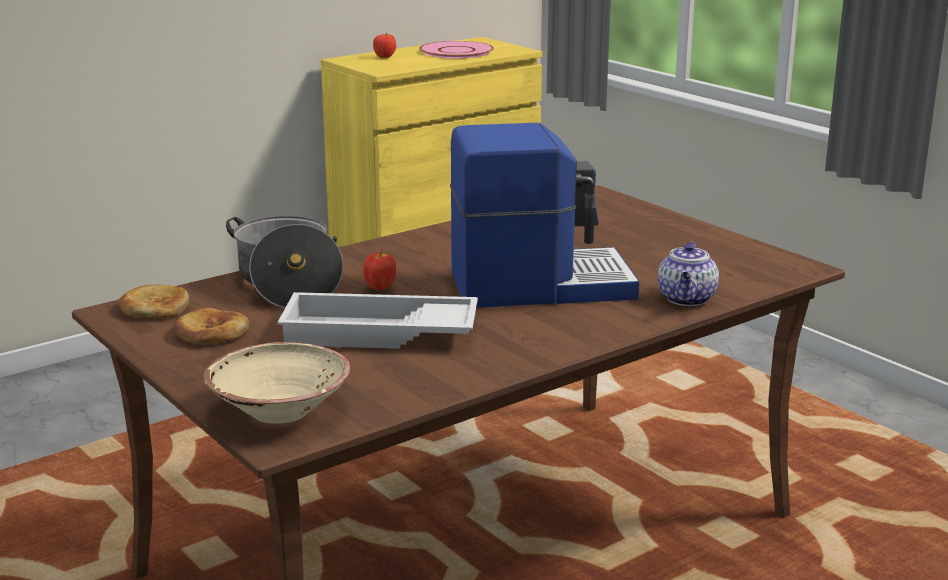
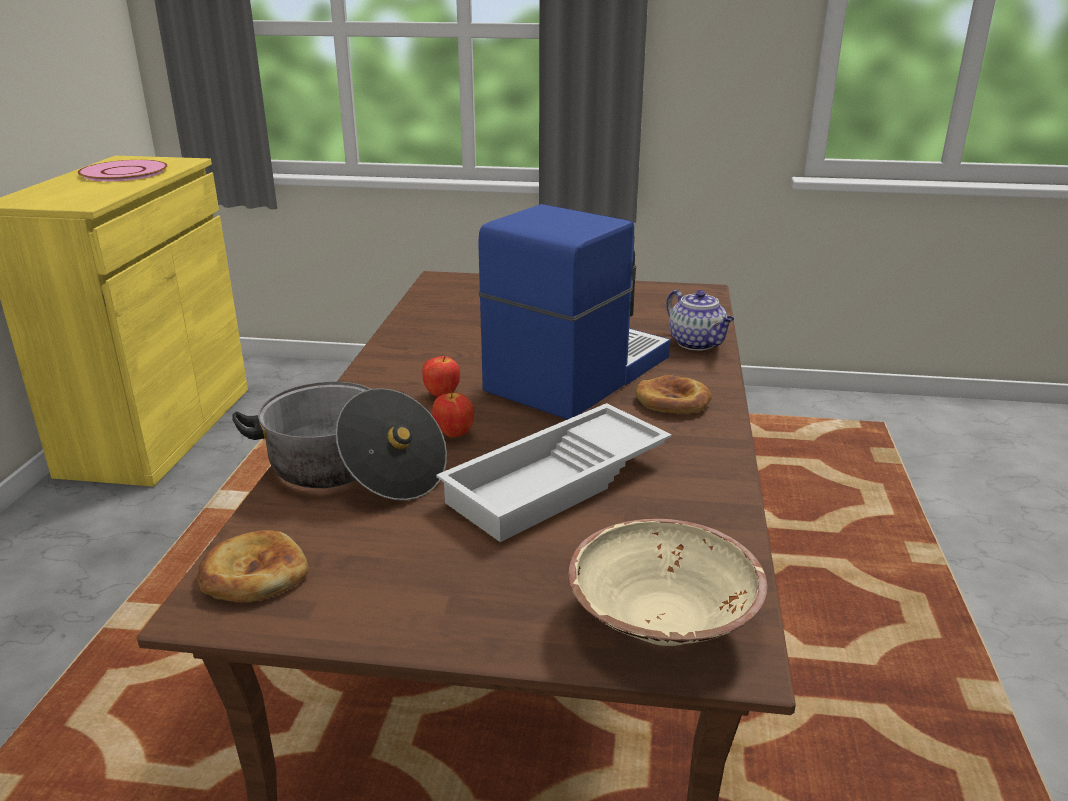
camera: 45 degrees left, 5 degrees up
(211, 333) = (392, 569): bread -> bread (673, 401)
(385, 57) = (56, 191): apple -> apple (442, 394)

